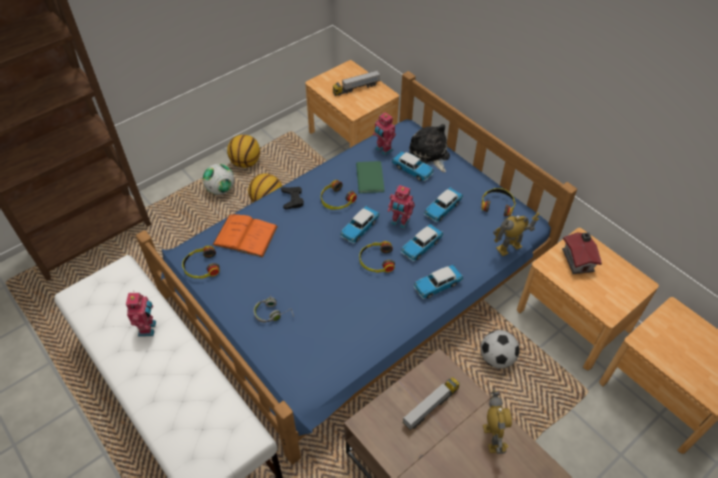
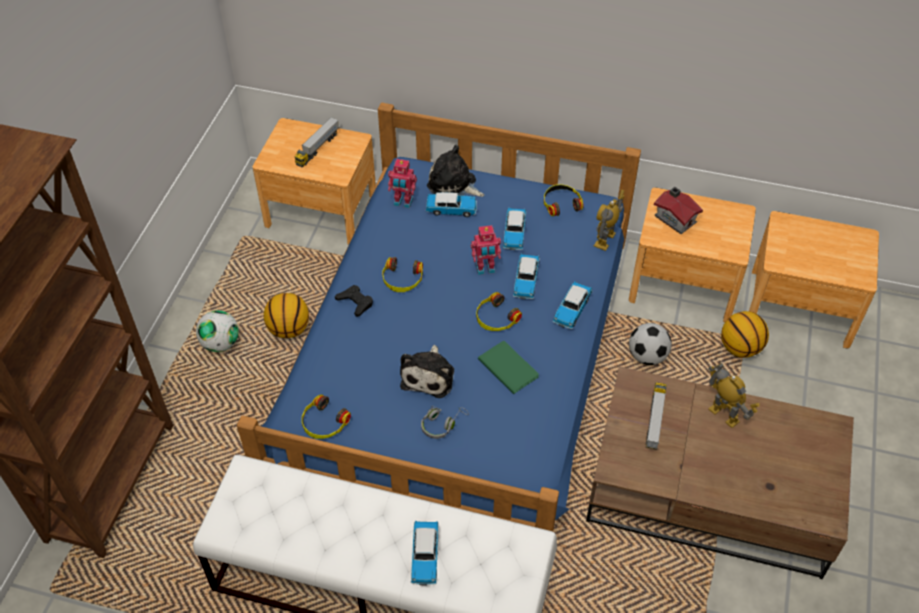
camera: 35 degrees left, 0 degrees up
(148, 328) = (337, 510): toy robot -> none
(245, 235) = (340, 366): orange book -> none
(246, 162) = (222, 298): basketball -> basketball (740, 348)
(295, 275) = (429, 375): none -> plush toy
(359, 228) = (452, 295): toy car -> toy car (425, 557)
(371, 177) = (415, 237): green book -> green book (508, 366)

